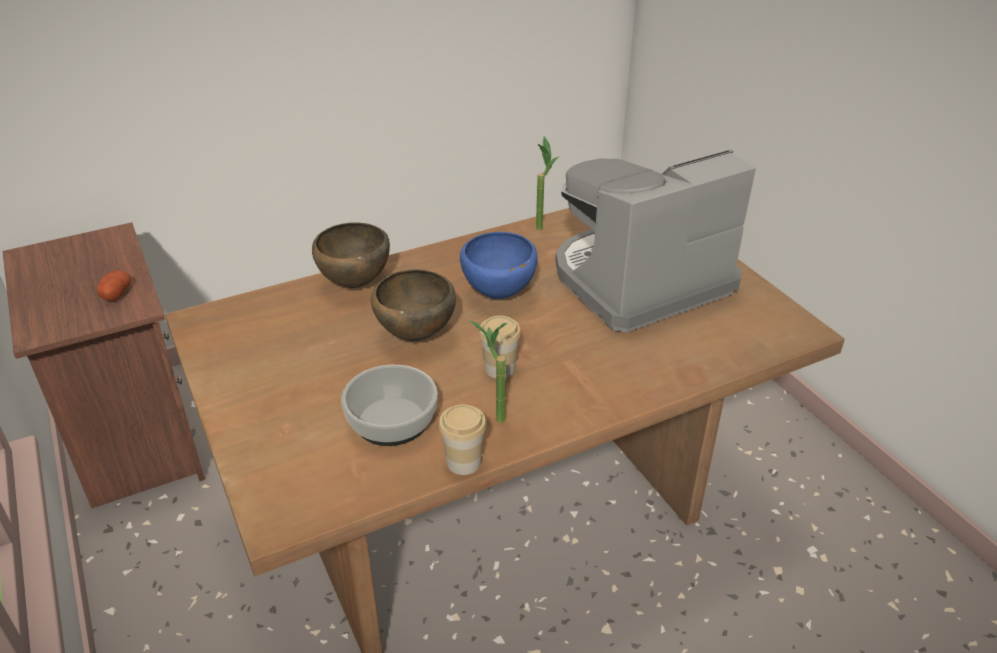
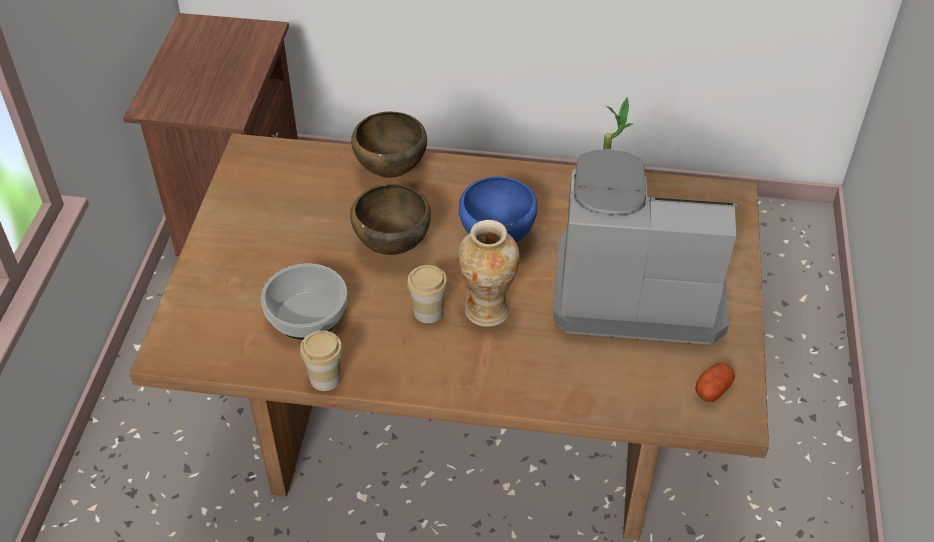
camera: 35 degrees right, 10 degrees up
(116, 293) = (225, 93): potato -> potato (712, 389)
(492, 416) = (381, 352): potted plant -> none
(547, 345) = (487, 310): none -> vase

